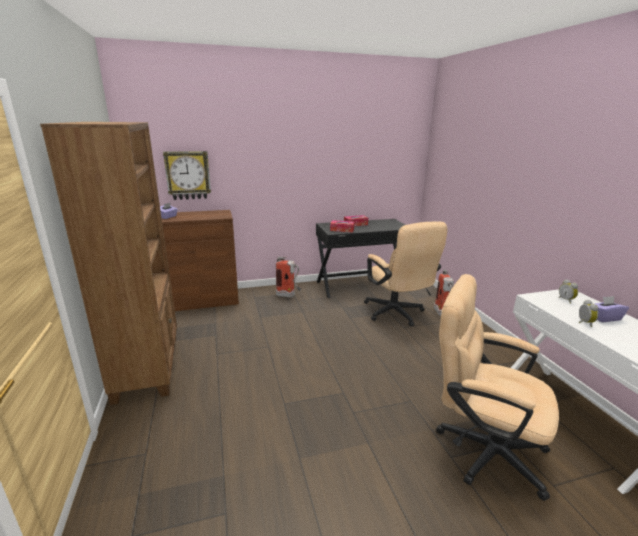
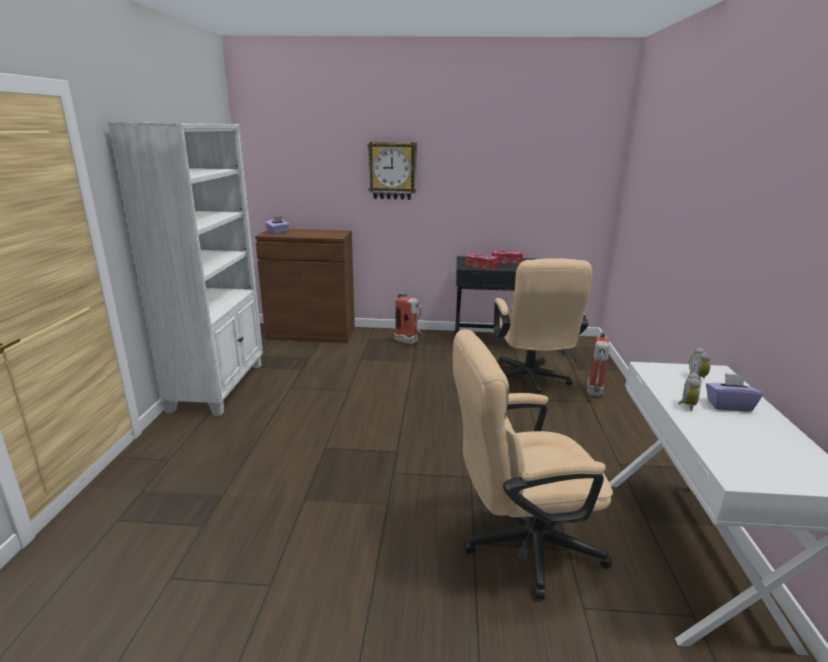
camera: 20 degrees right, 0 degrees up
(148, 366) = (219, 386): brown bookcase -> white bookcase
(188, 175) = (307, 187): wall clock -> wall clock (392, 171)
(480, 448) = (519, 544): beige office chair -> beige office chair turned 60 degrees counterclockwise

